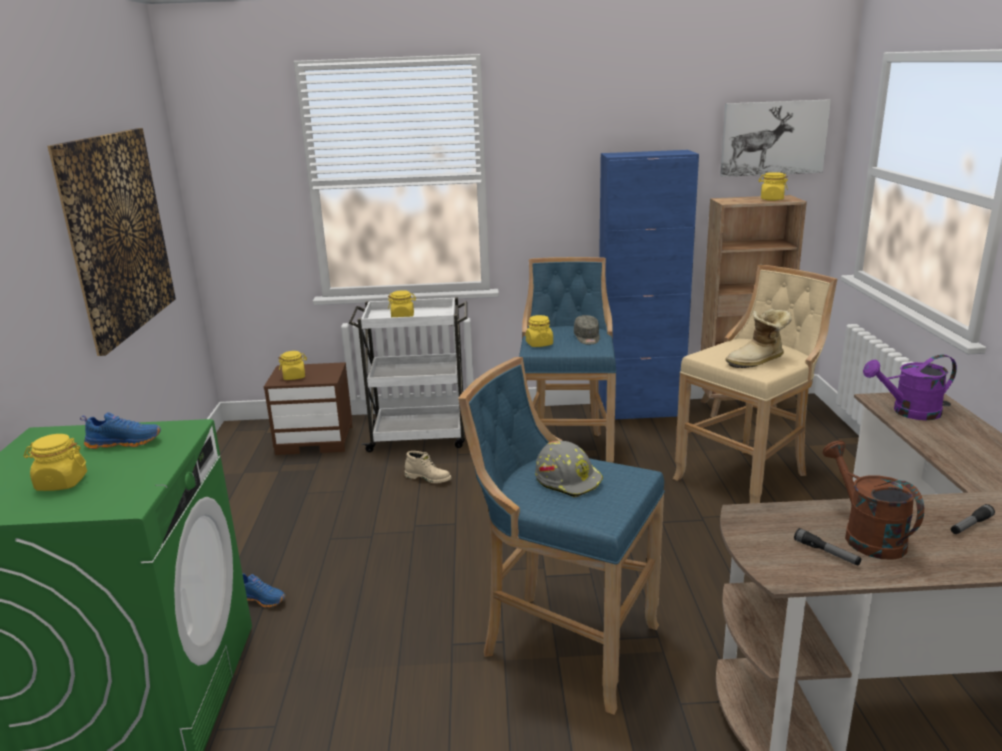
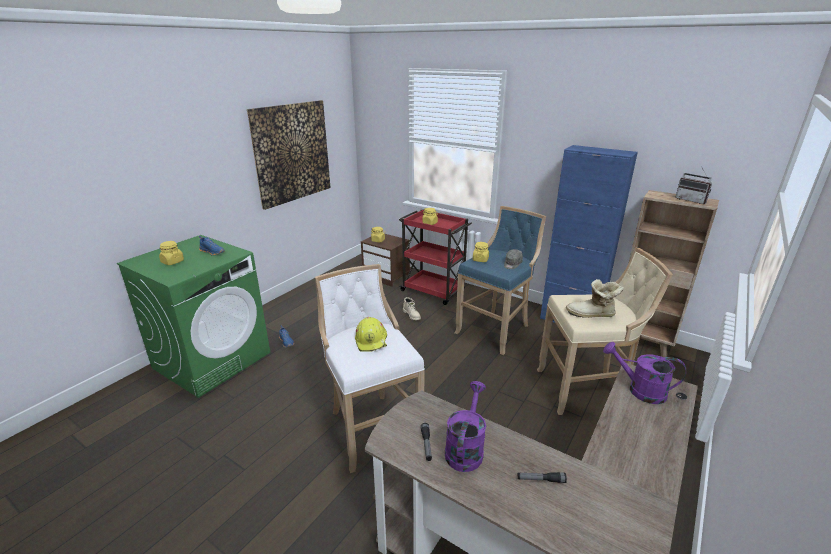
camera: 35 degrees right, 5 degrees up
(420, 436) = (433, 291): white cart -> red cart
(564, 643) = (371, 427): blue stool -> white stool
(568, 480) = (372, 341): grey hard hat -> yellow hard hat
(771, 199) = (692, 200): yellow jar -> radio
(773, 138) = (714, 152): picture -> none
(866, 535) = (465, 448): brown watering can -> purple watering can

